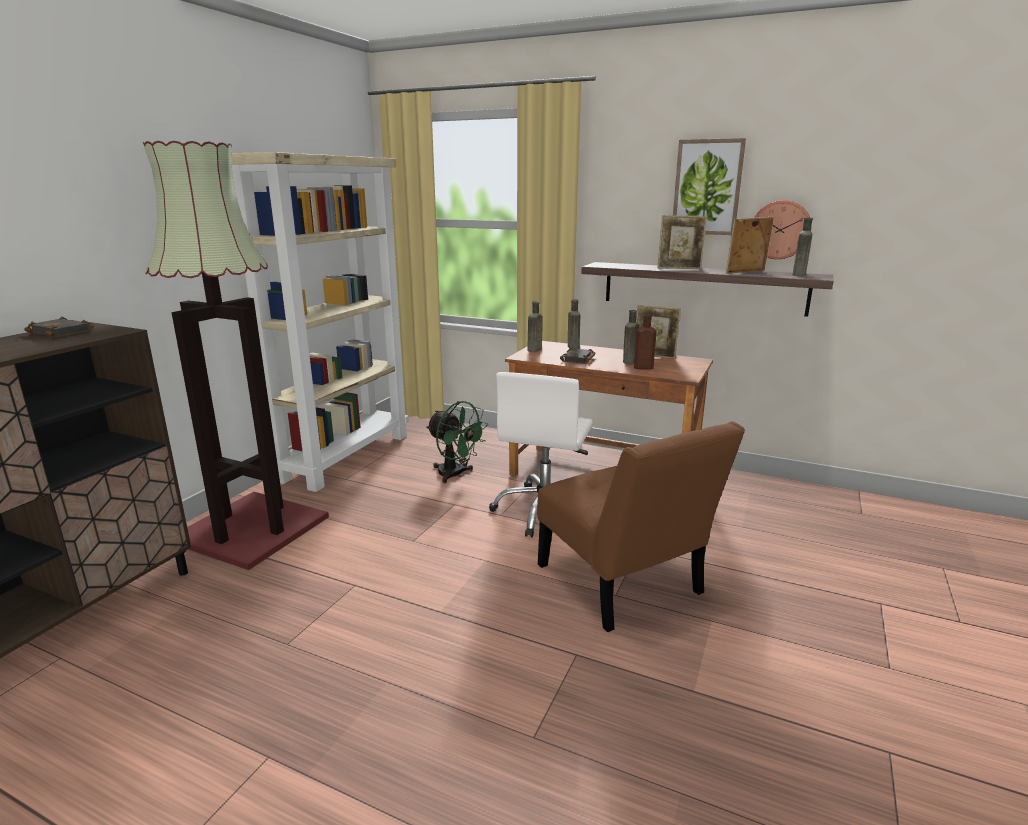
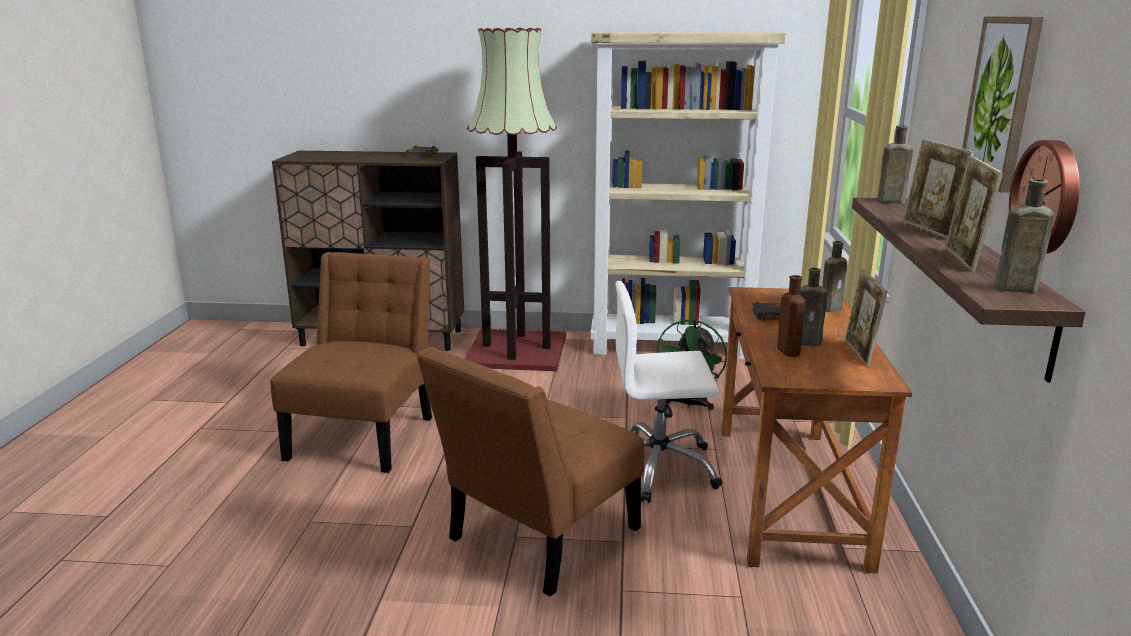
camera: 70 degrees right, 0 degrees up
(351, 669) = (365, 434): none -> brown chair
(534, 350) = (783, 293): brown bottle -> brown bottle (888, 201)
(746, 272) = (963, 260): picture frame -> picture frame turned 135 degrees counterclockwise

